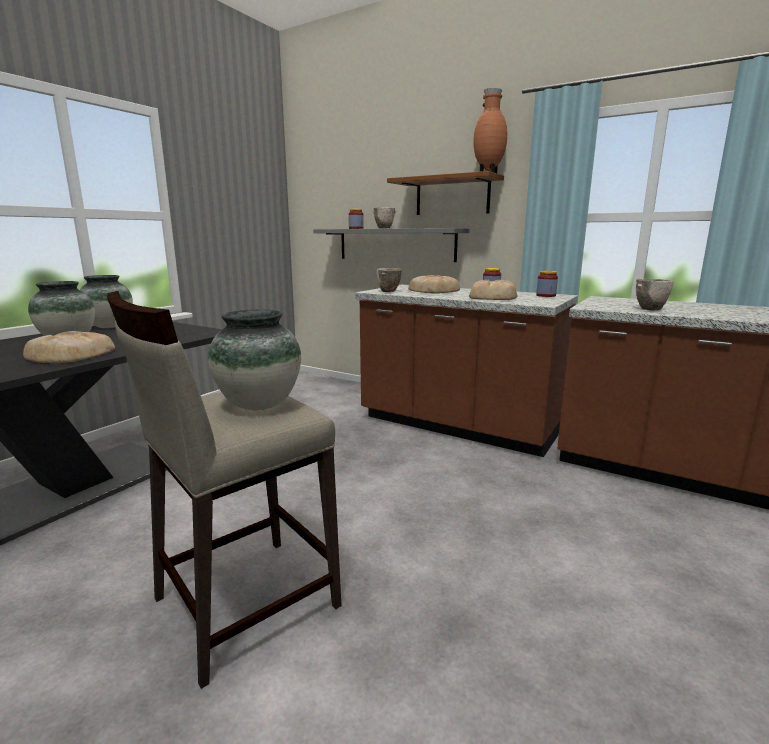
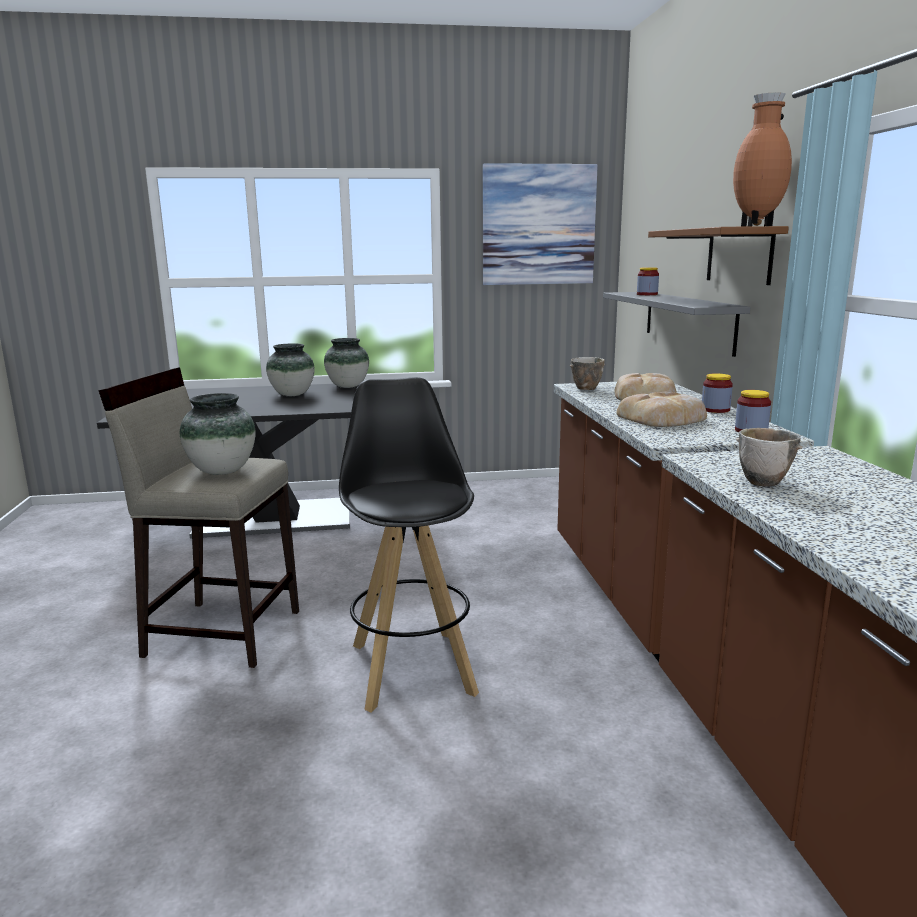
camera: 50 degrees right, 0 degrees up
(69, 355) = (259, 407): bread -> none
(238, 175) = (538, 225): none -> picture
(385, 228) = (663, 298): bowl -> none
(440, 527) = (412, 667): none -> black stool

